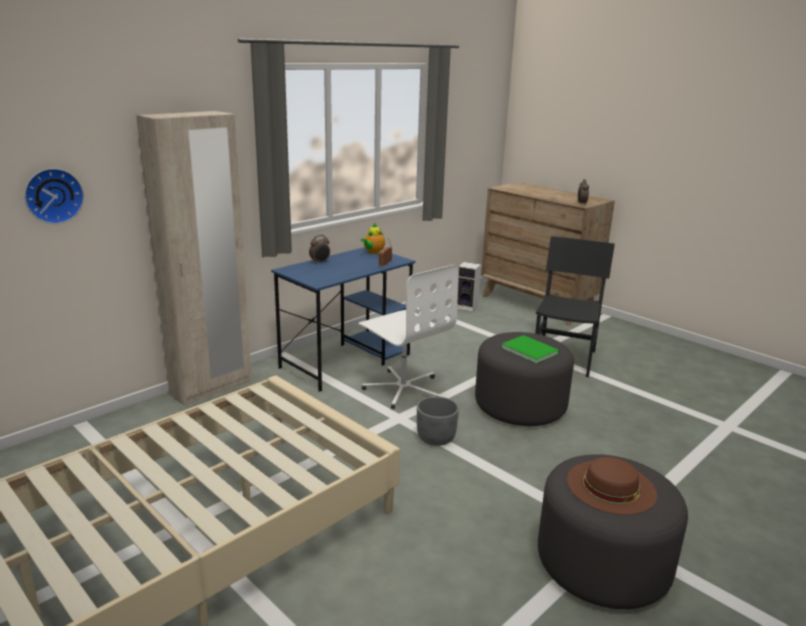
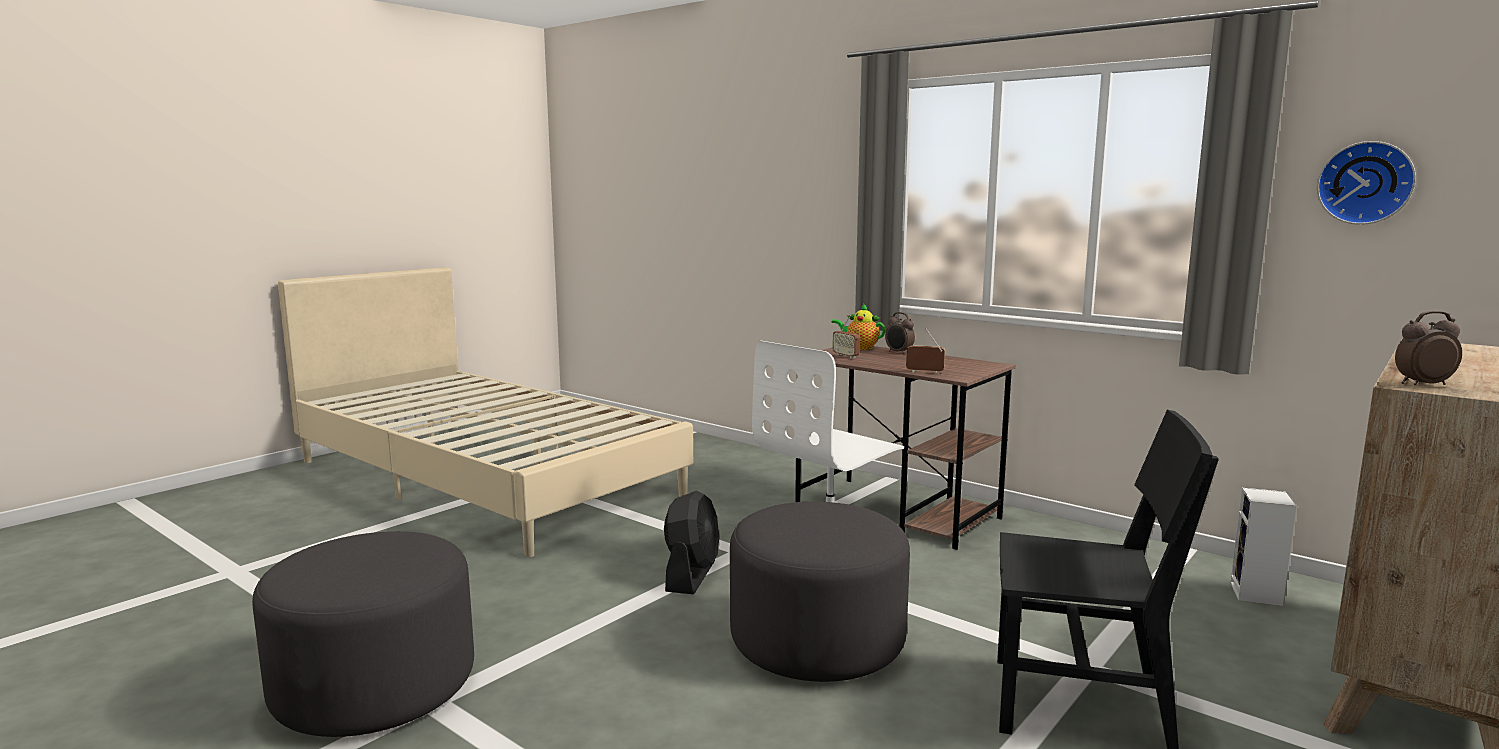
camera: 85 degrees right, 10 degrees down
(53, 195) = (697, 212): wall clock -> wall clock (1365, 183)
(211, 388) = (778, 460): beige wardrobe -> none
(324, 275) = (846, 356): none -> radio
(346, 360) = (898, 512): blue desk -> brown desk
(373, 252) = (980, 366): teapot -> teapot (860, 348)
(435, 438) = (691, 575): grey planter -> black fan
(529, 350) = (803, 525): green book -> none
(611, 486) = (363, 556): brown hat -> none

